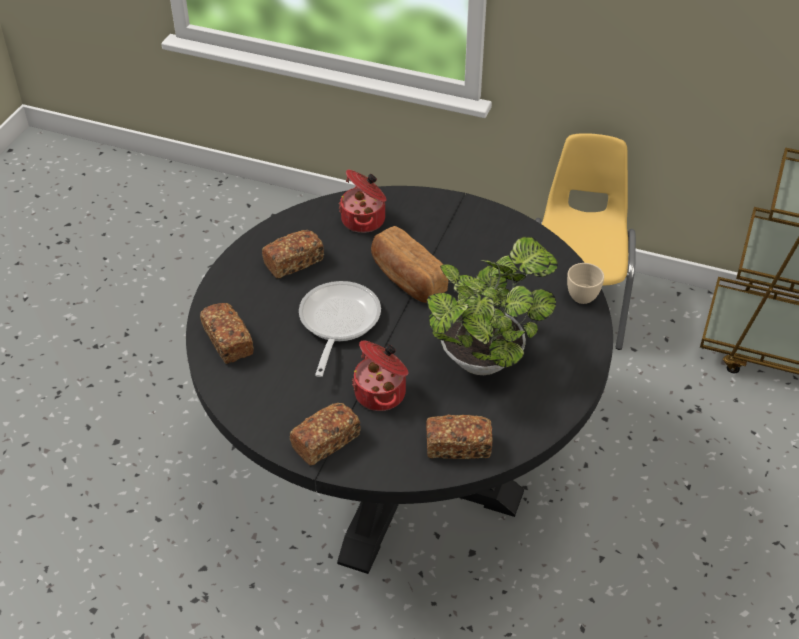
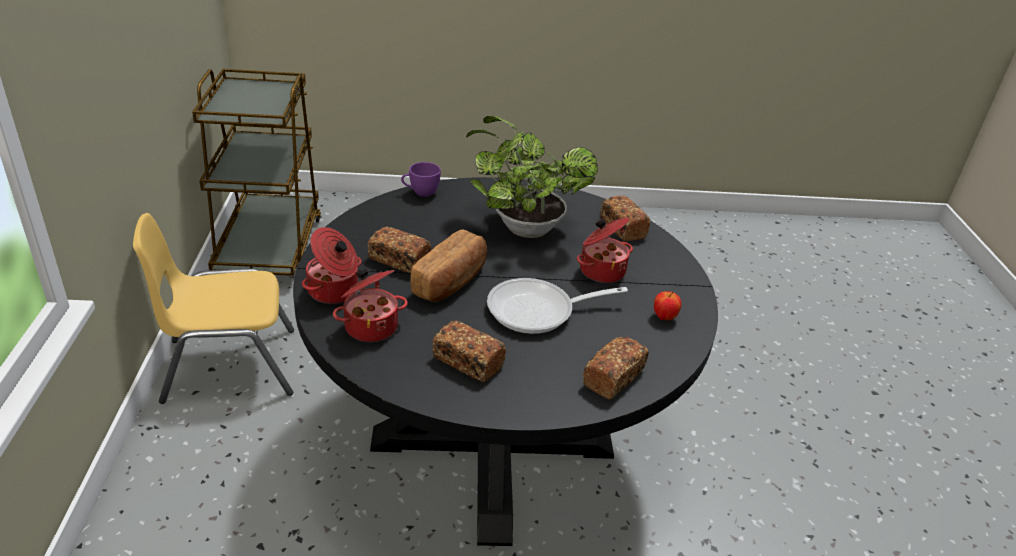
camera: 115 degrees left, 10 degrees down
(285, 411) = (664, 317): none -> apple
(326, 441) = (674, 288): bread -> bread (399, 260)
(421, 208) = (334, 291): none -> cooking pot
(582, 294) = (420, 192): beige cup -> purple cup

